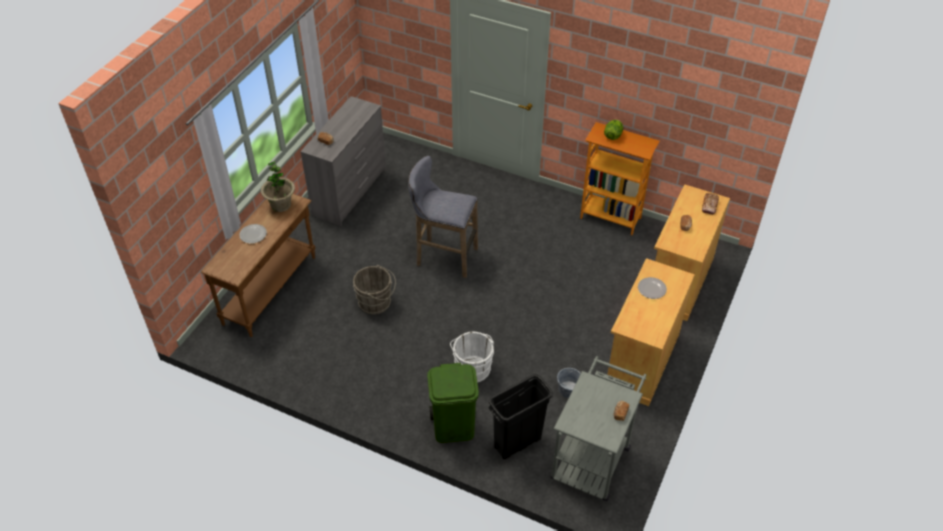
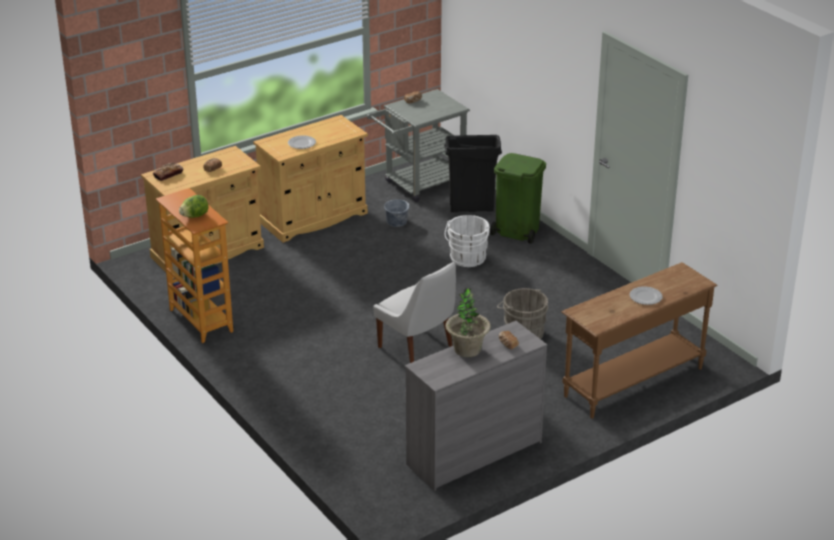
camera: 150 degrees left, 15 degrees down
(281, 205) = (599, 315): potted plant -> potted plant (467, 350)
(443, 257) = (417, 348): grey stool -> white chair

